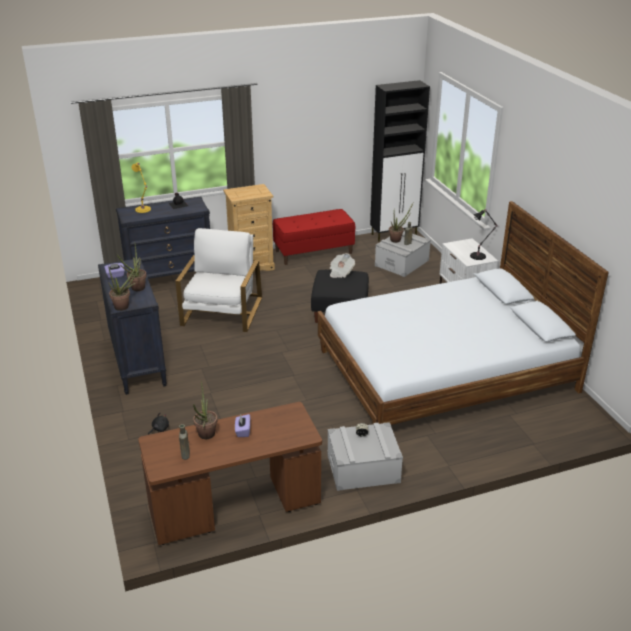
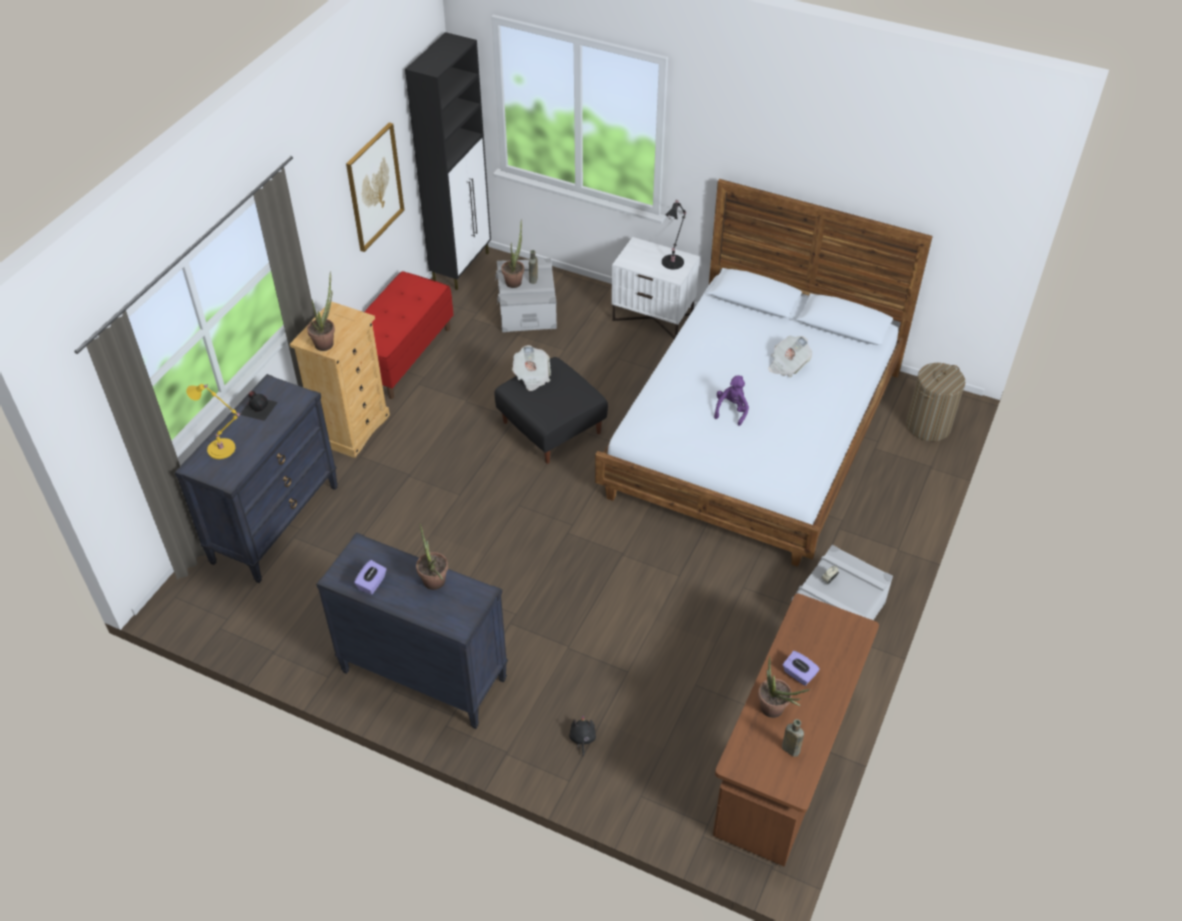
camera: 45 degrees left, 15 degrees up
(125, 306) = (464, 620): potted plant -> potted plant (326, 342)
(222, 312) = (417, 525): white armchair -> none
(332, 144) = (374, 187): none -> picture
(408, 325) = (731, 410): none -> purple plush toy
(474, 324) = (787, 365): none -> newspaper
(564, 425) = (928, 425): none -> laundry basket

